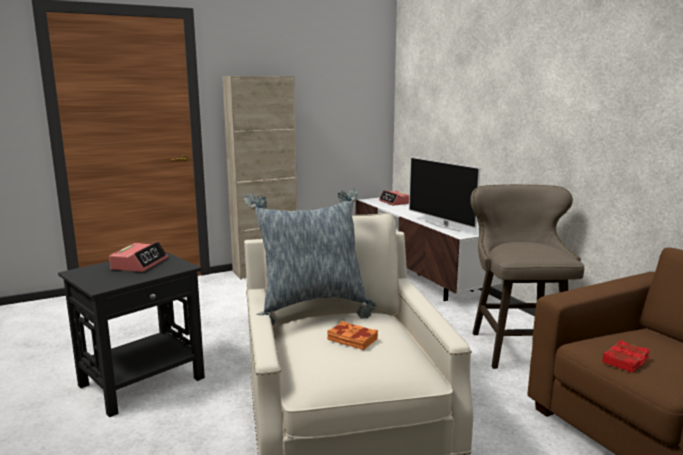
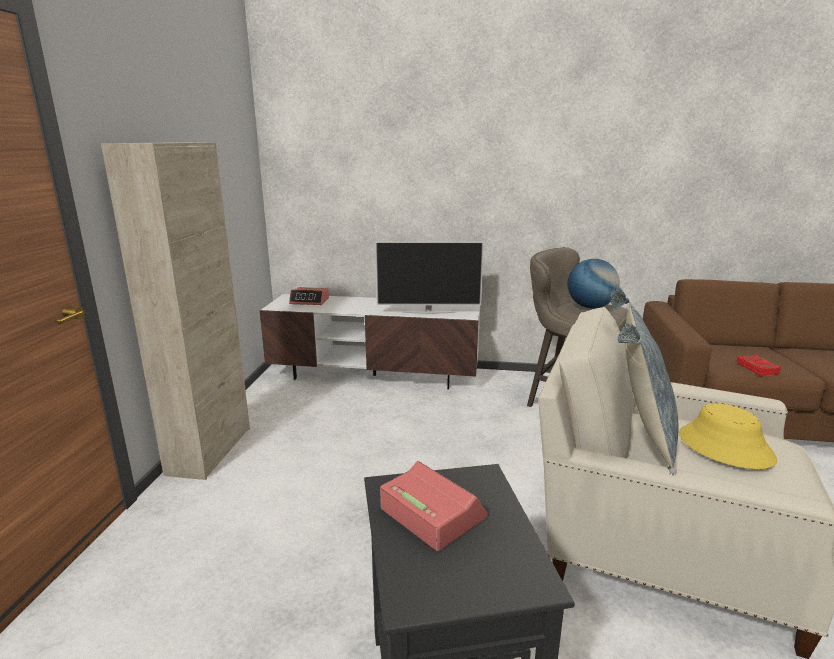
camera: 55 degrees left, 5 degrees up
(352, 340) = (724, 447): orange book -> yellow hat
(526, 246) = (590, 307): none -> globe

